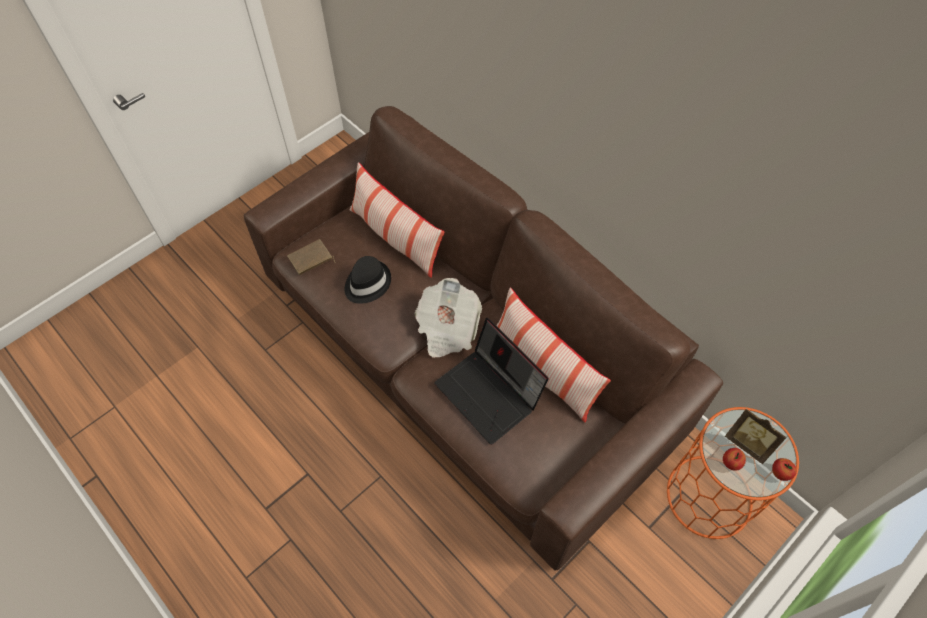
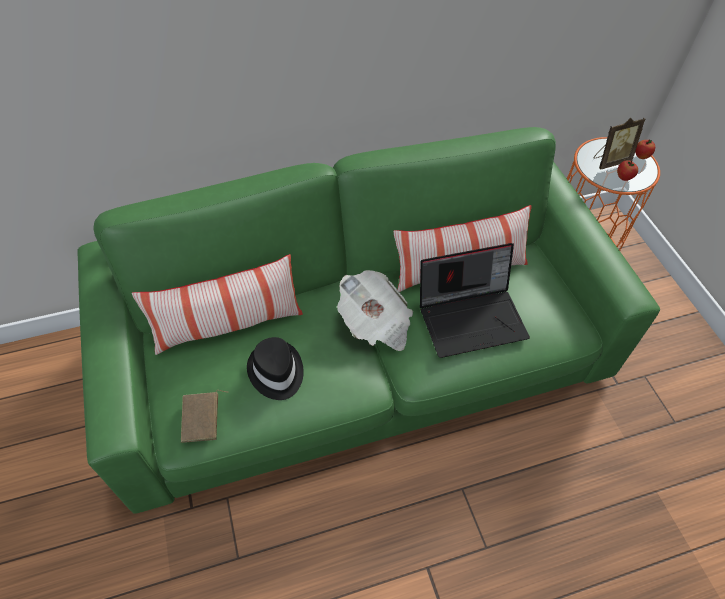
camera: 65 degrees left, 5 degrees down
(464, 352) = (360, 353): brown sofa -> green sofa

